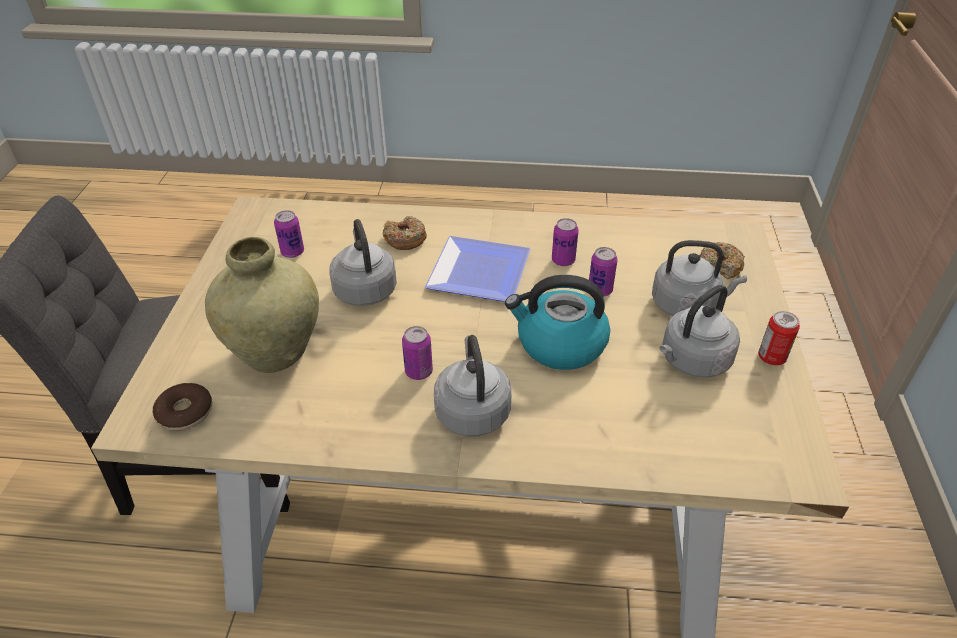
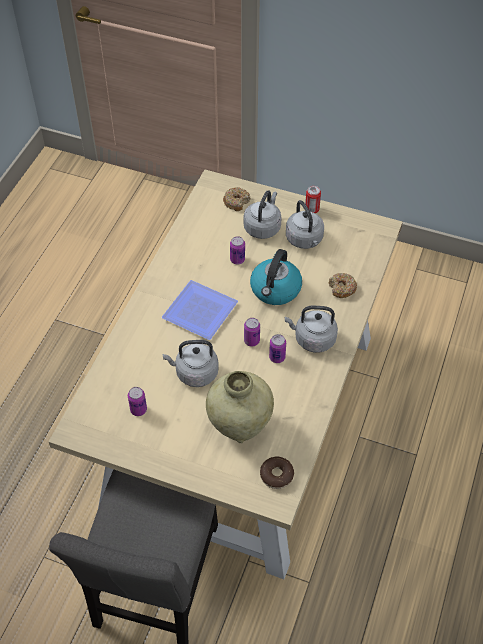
camera: 75 degrees left, 10 degrees up
(405, 239) = (149, 344): donut -> donut (342, 288)
(563, 260) = (204, 268): can -> can (251, 341)

